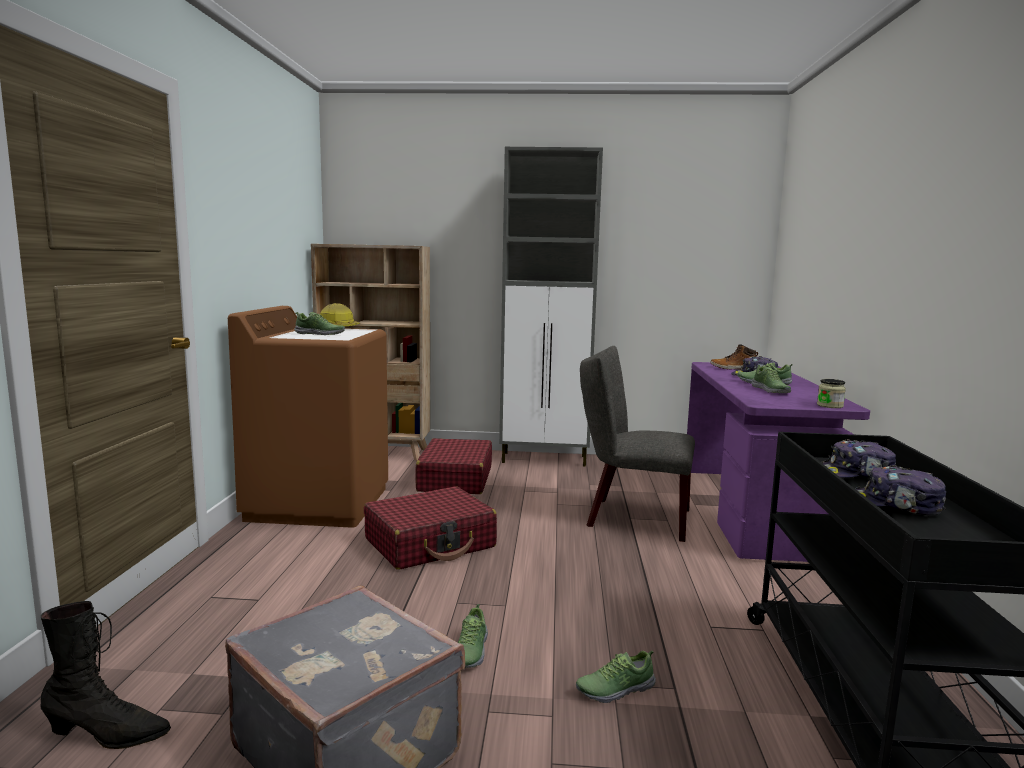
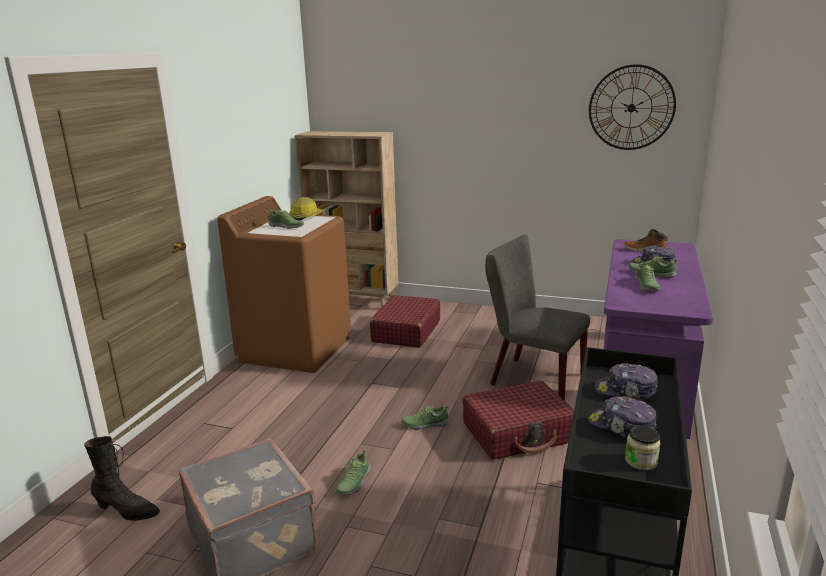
camera: 15 degrees right, 10 degrees up
(430, 543) = (362, 391): red suitcase -> red suitcase (518, 432)
(545, 459) = (490, 314): grey cabinet -> none
(615, 689) = (438, 522): shoe -> shoe (425, 424)
(697, 224) = (631, 108): none -> wall clock
(830, 405) = (680, 309): jar -> jar (641, 461)

